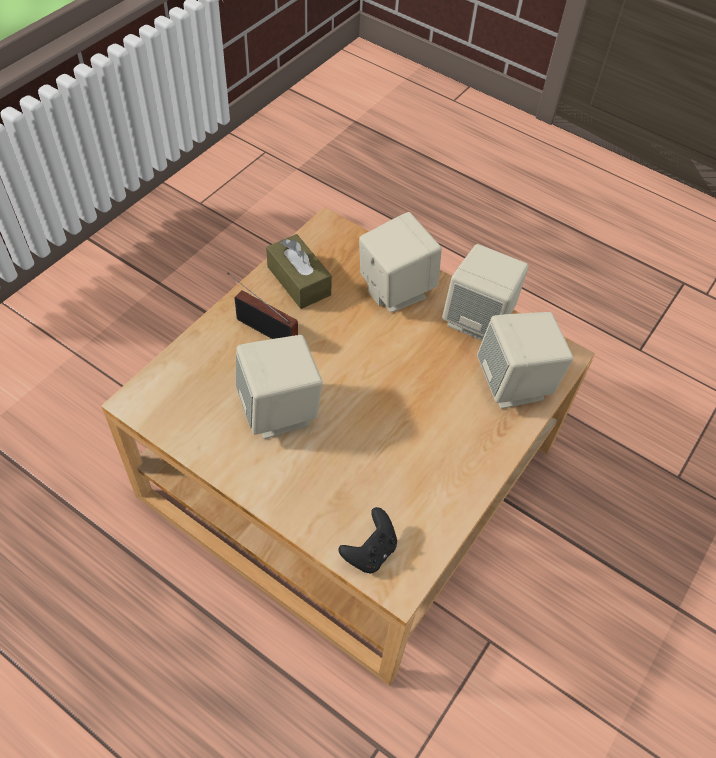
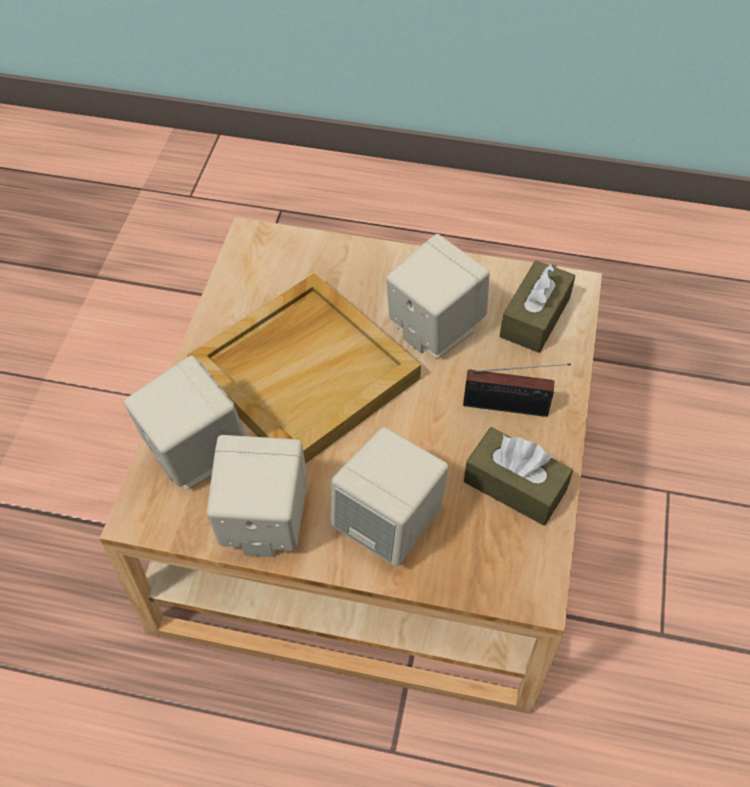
camera: 160 degrees right, 0 degrees up
(191, 388) = (535, 317): none -> brown tissue box
(370, 551) = (285, 249): black game controller -> none
(405, 416) = (305, 371): none -> beige tray

